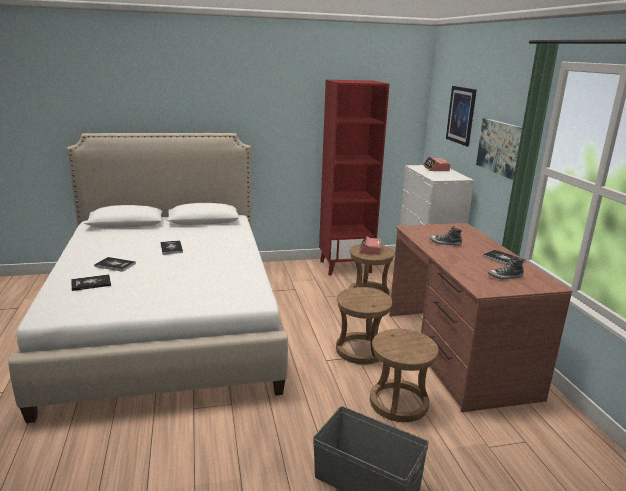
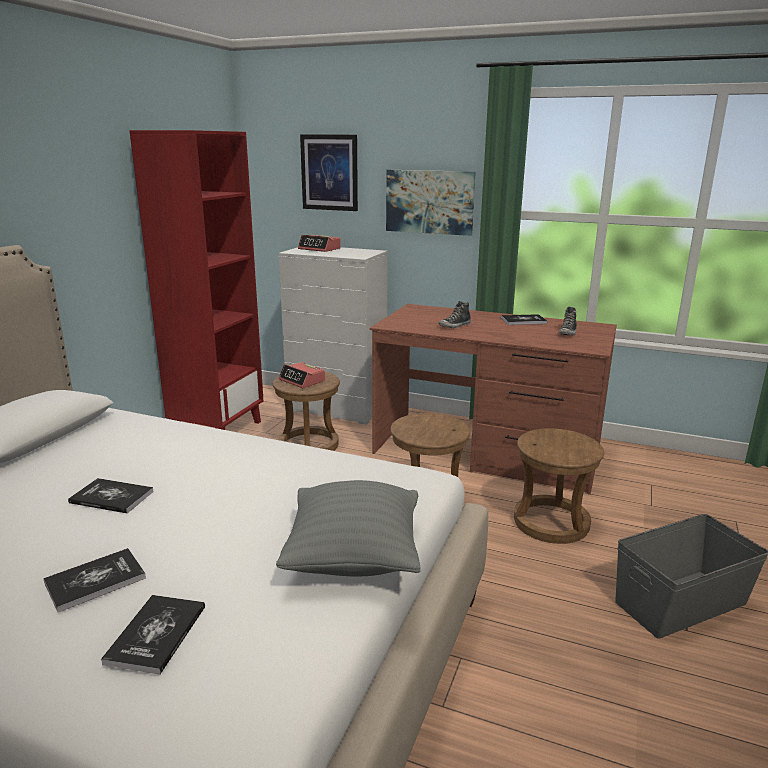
camera: 55 degrees left, 0 degrees up
(168, 302) = (354, 558): none -> grey pillow

